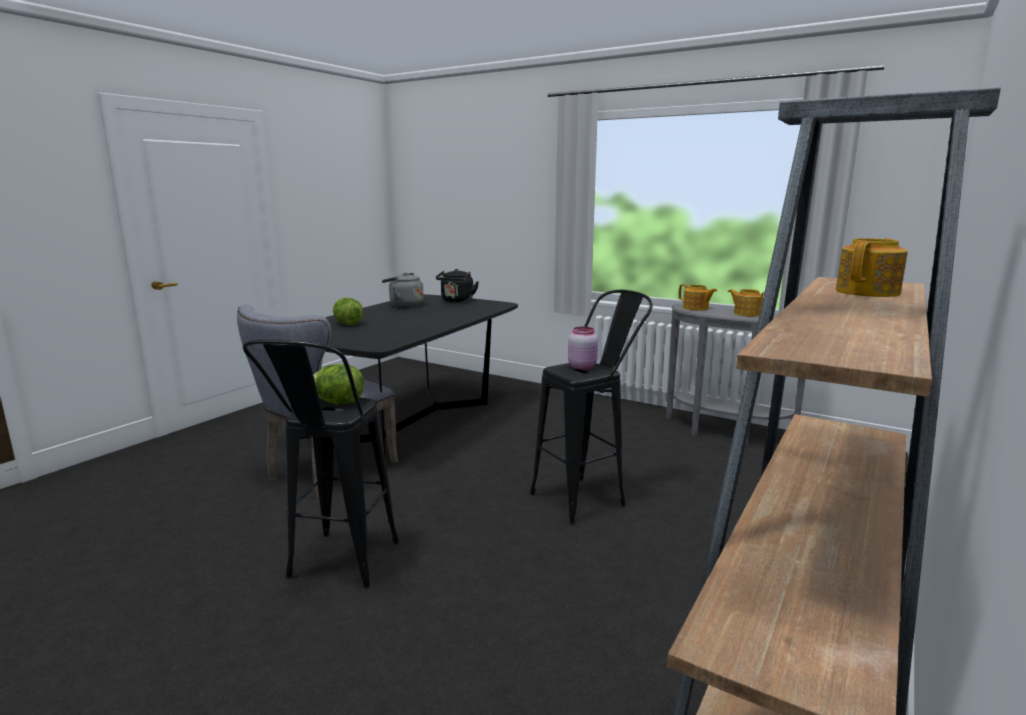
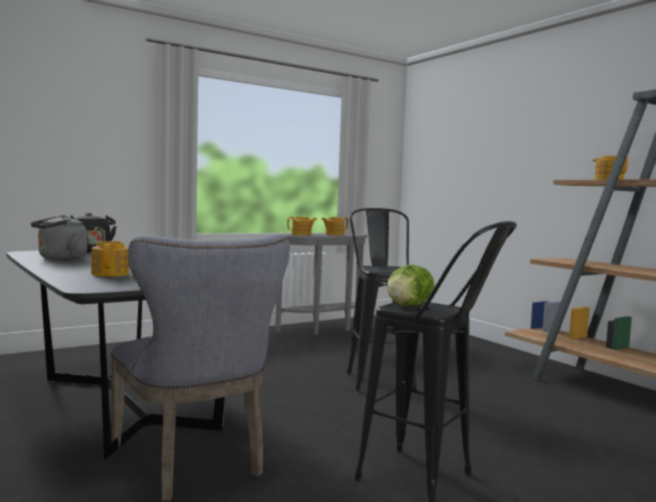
camera: 65 degrees left, 10 degrees down
(348, 324) = (111, 274): lettuce -> teapot
(582, 366) = (378, 267): pink jar -> none

